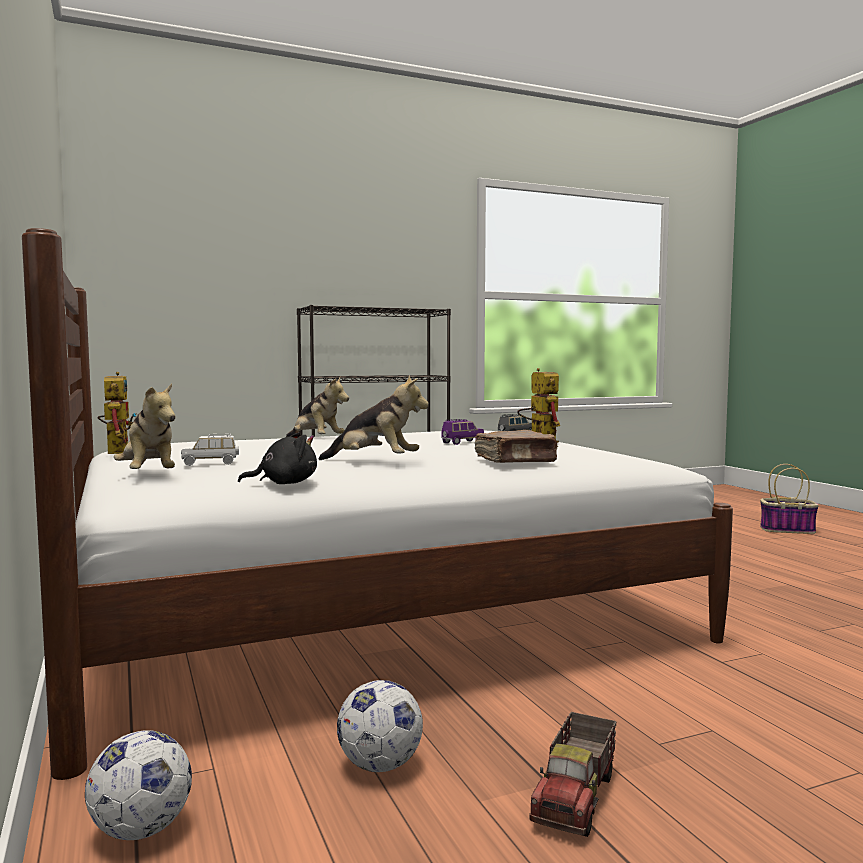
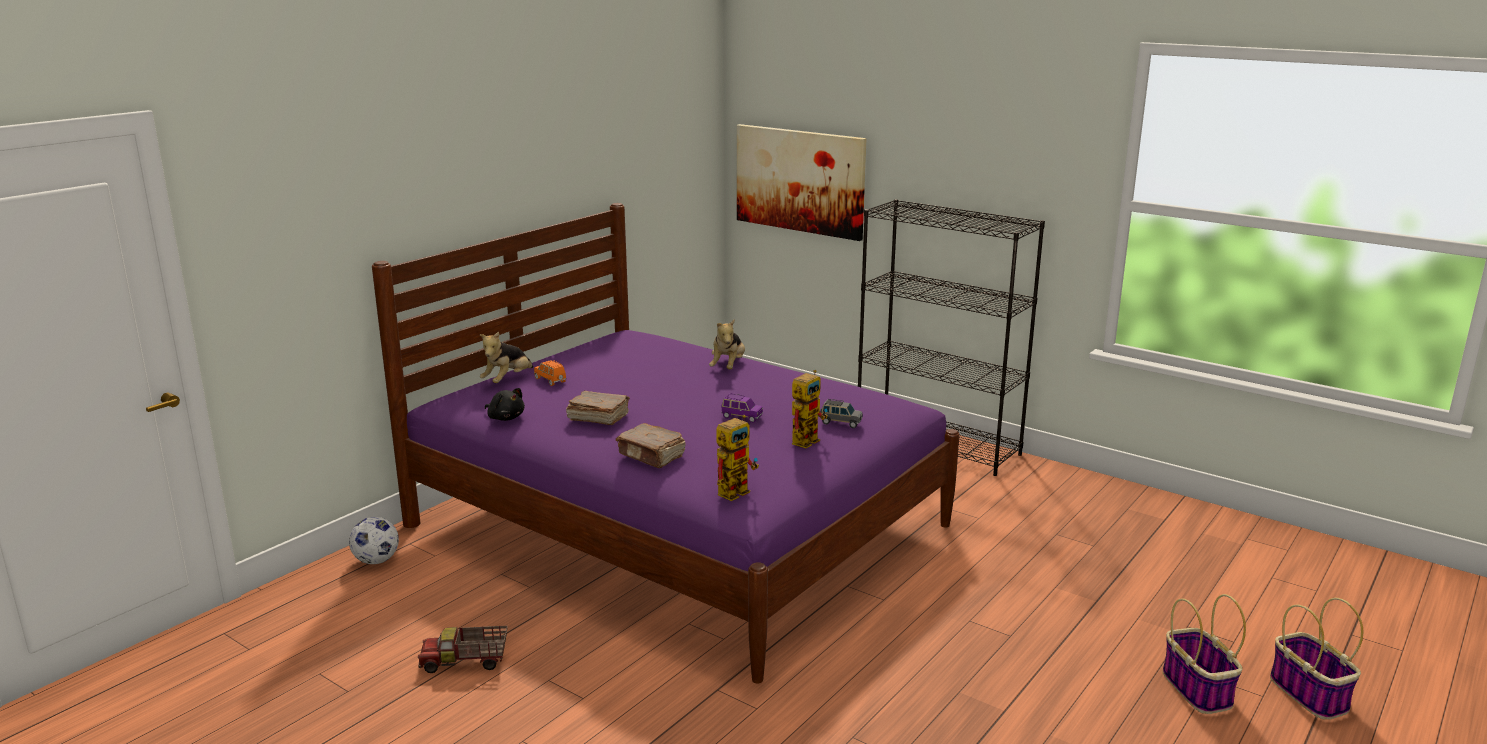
camera: 60 degrees right, 15 degrees up
(117, 451) = (593, 339): toy robot -> toy robot (736, 490)
(181, 302) = (800, 180): none -> picture
(210, 463) = (550, 380): white toy car -> orange toy car
(372, 615) = (677, 526): white bed -> purple bed
(374, 462) = (598, 418): plush toy -> brown book
(379, 765) = (464, 597): football -> none
(775, 544) = (1198, 689): none -> basket

